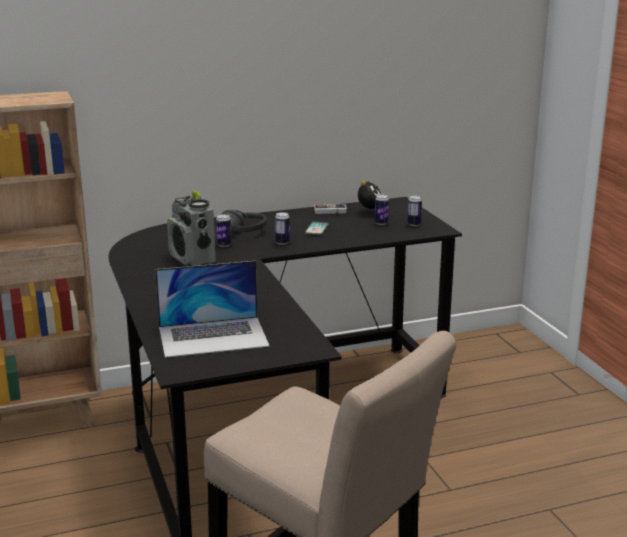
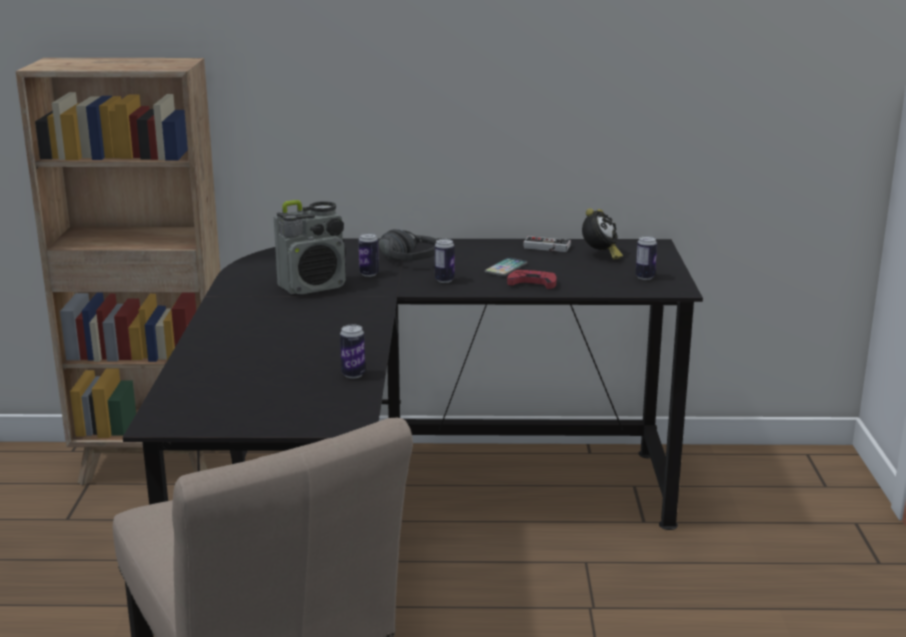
camera: 20 degrees right, 0 degrees up
(192, 259) = (313, 287): radio -> radio turned 105 degrees counterclockwise
(213, 336) = (242, 387): laptop -> none
(344, 237) = (532, 283): none -> red game controller
(381, 223) = (600, 270): can -> can (353, 374)

